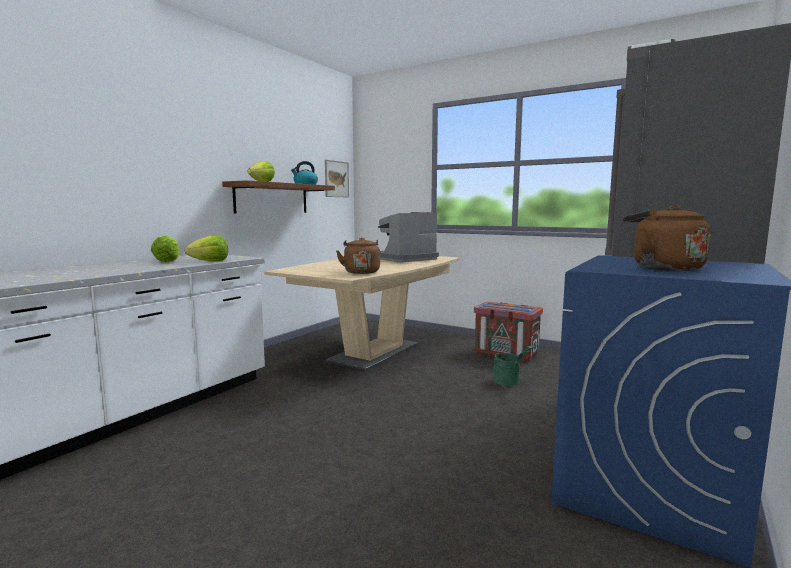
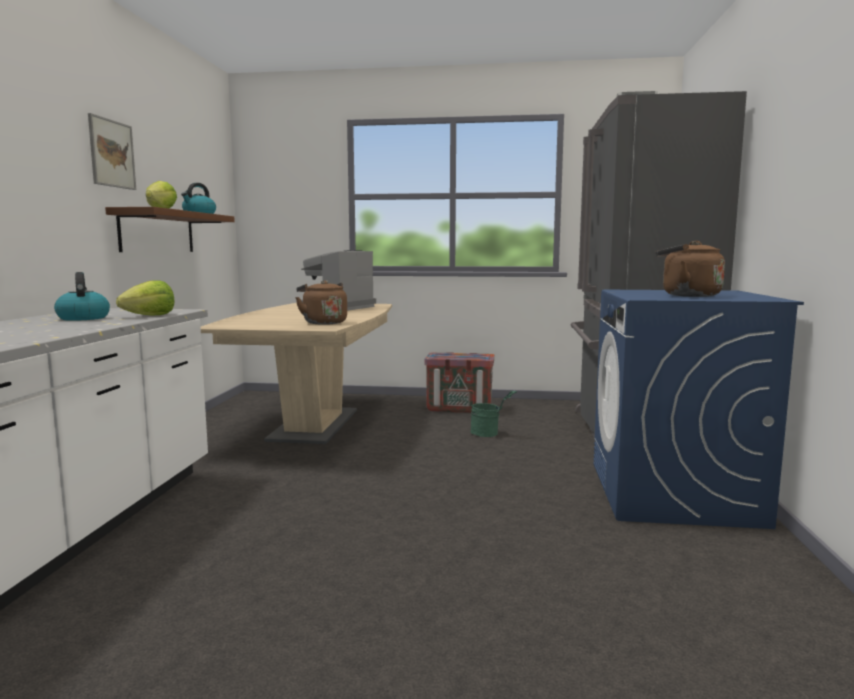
camera: 25 degrees left, 0 degrees up
(168, 261) = (83, 318): lettuce -> kettle
(336, 179) = (219, 207): picture -> picture (112, 153)

